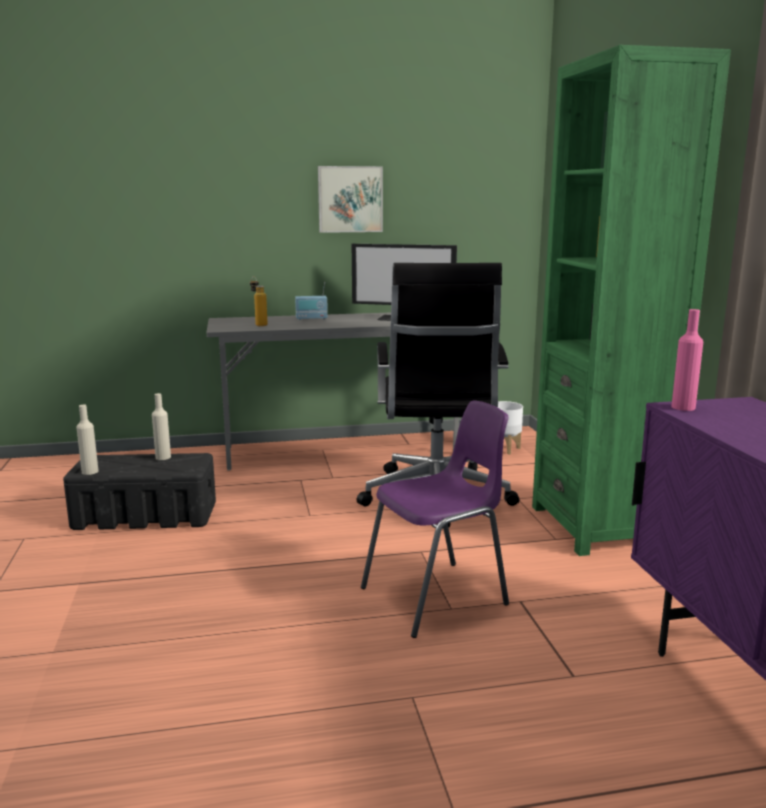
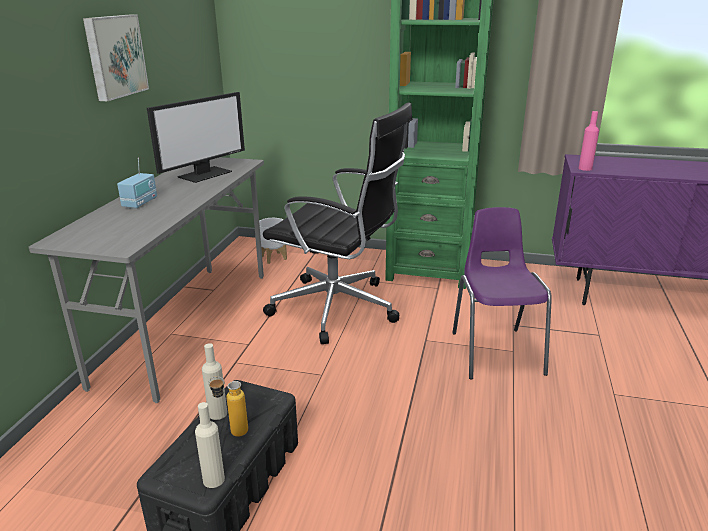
camera: 65 degrees left, 10 degrees up
(259, 324) = (129, 228): bottle -> bottle (232, 432)

